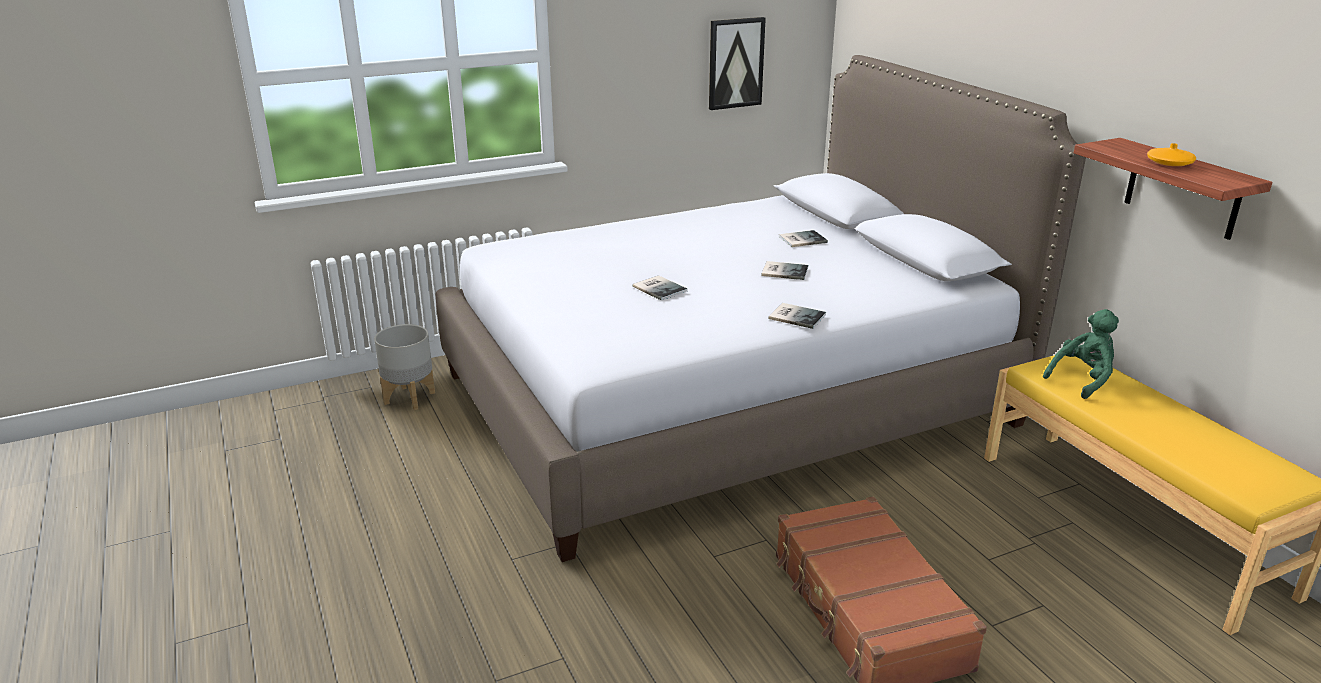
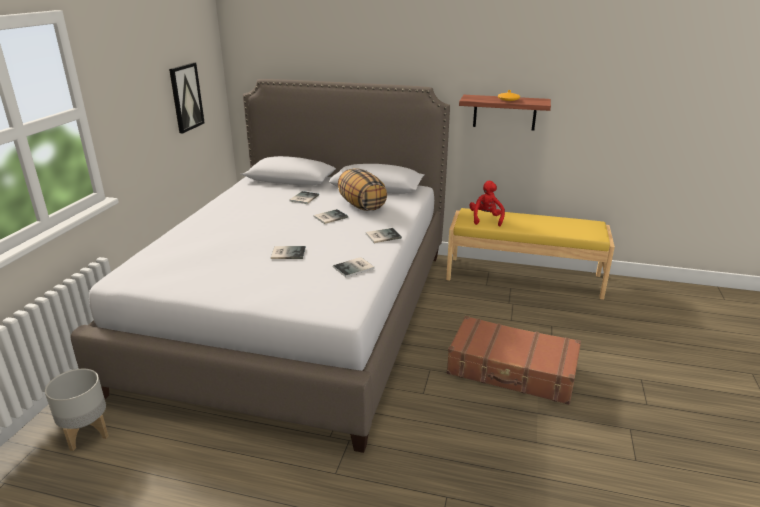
camera: 50 degrees left, 0 degrees up
(690, 333) = (355, 268): none -> book
(851, 273) = (361, 205): none -> pillow
(1082, 380) = (486, 219): green plush toy -> red plush toy

